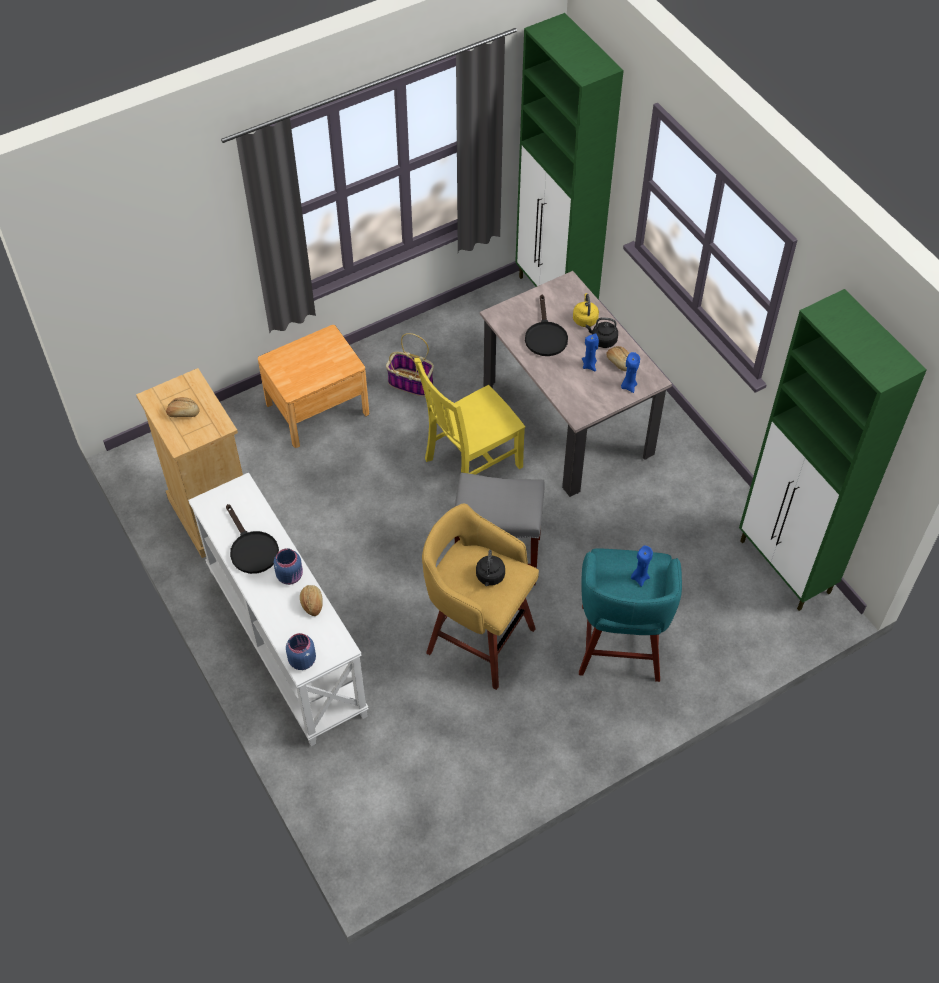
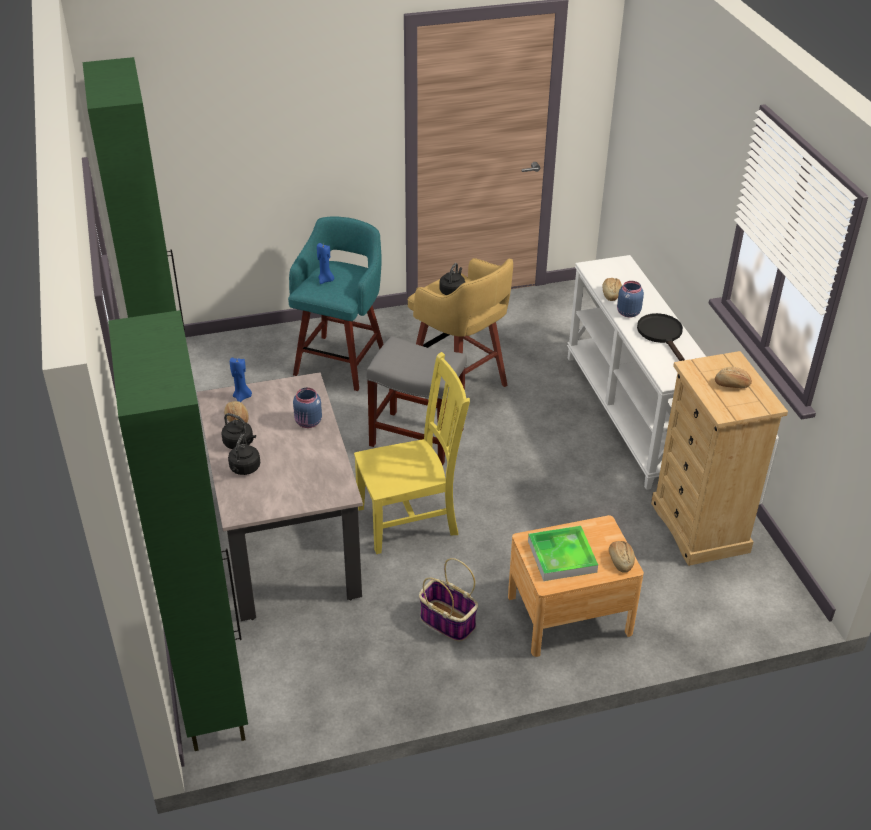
camera: 165 degrees left, 15 degrees down
(276, 363) = (620, 561): none -> bread
(302, 659) = (624, 266): blue jar -> blue jar (308, 422)
(322, 357) = (562, 556): none -> tray
(545, 336) = (300, 460): black frying pan -> none
(585, 319) = (244, 469): yellow kettle -> black kettle
(589, 365) = (269, 423): blue candle -> none

